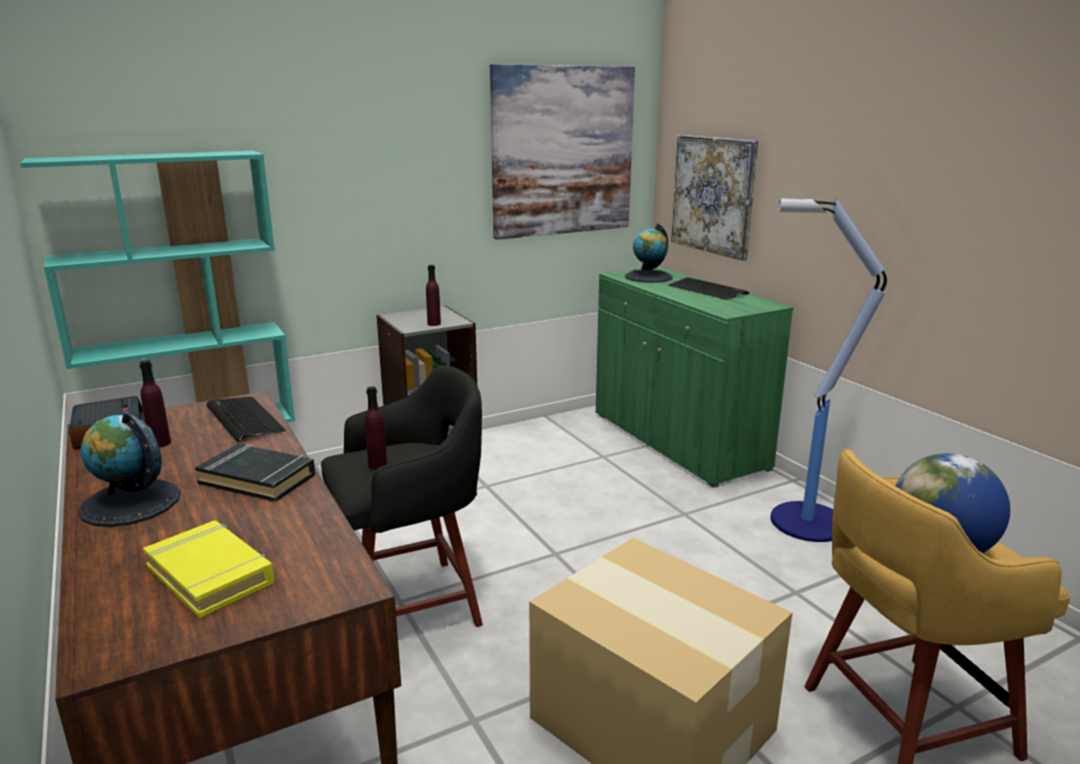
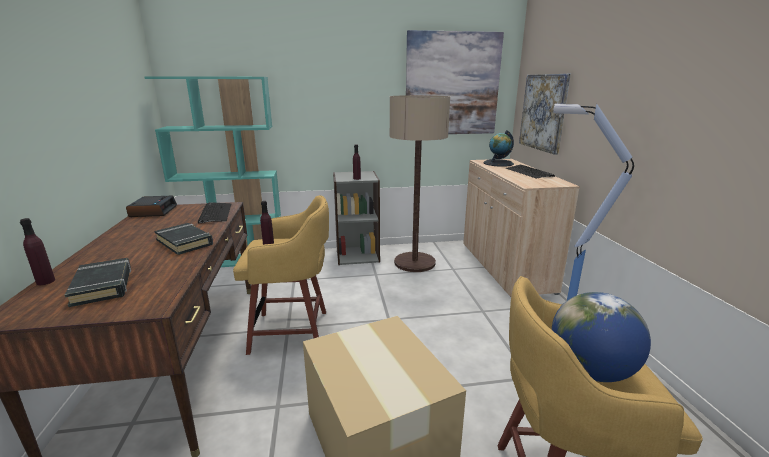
camera: 20 degrees right, 0 degrees up
(130, 503) = (118, 244): globe -> none
(160, 443) = (166, 219): purple bottle -> purple bottle (45, 281)
(211, 574) = (103, 286): yellow book -> black book
(413, 605) = (292, 331): black stool -> yellow stool
(537, 456) = (414, 263): none -> floor lamp
(677, 441) = (505, 267): green cabinet -> beige cabinet

